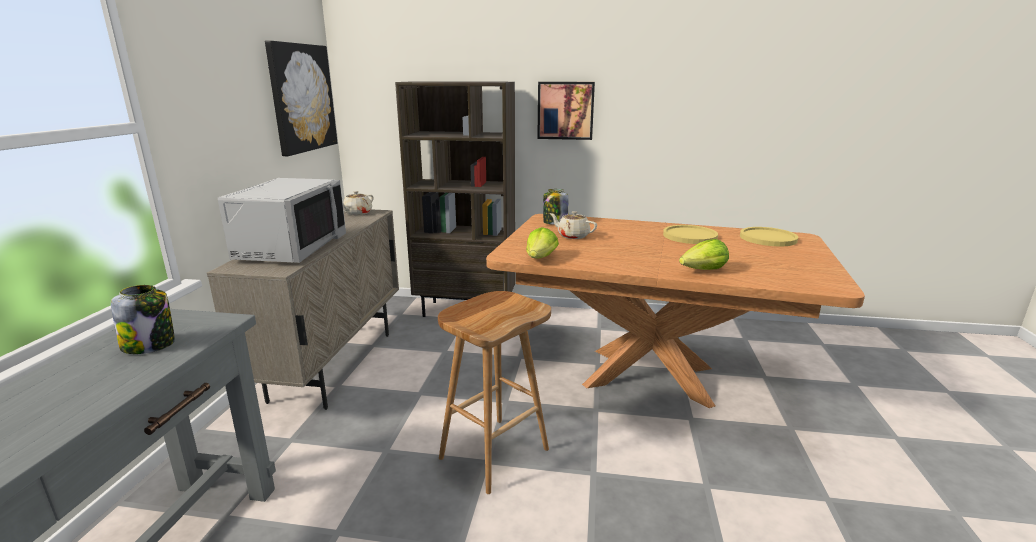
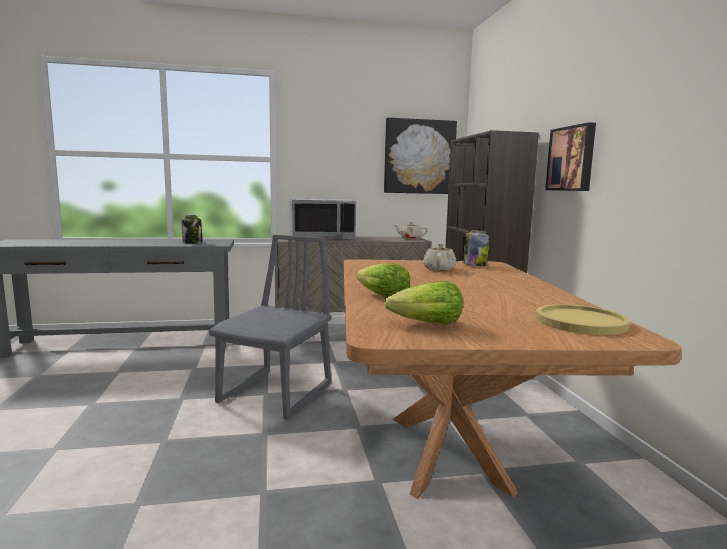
camera: 70 degrees right, 10 degrees down
(494, 452) = (277, 394): brown stool -> grey chair
(540, 258) = (361, 266): lettuce -> lettuce (427, 324)
(689, 236) = (514, 295): yellow plate -> none

